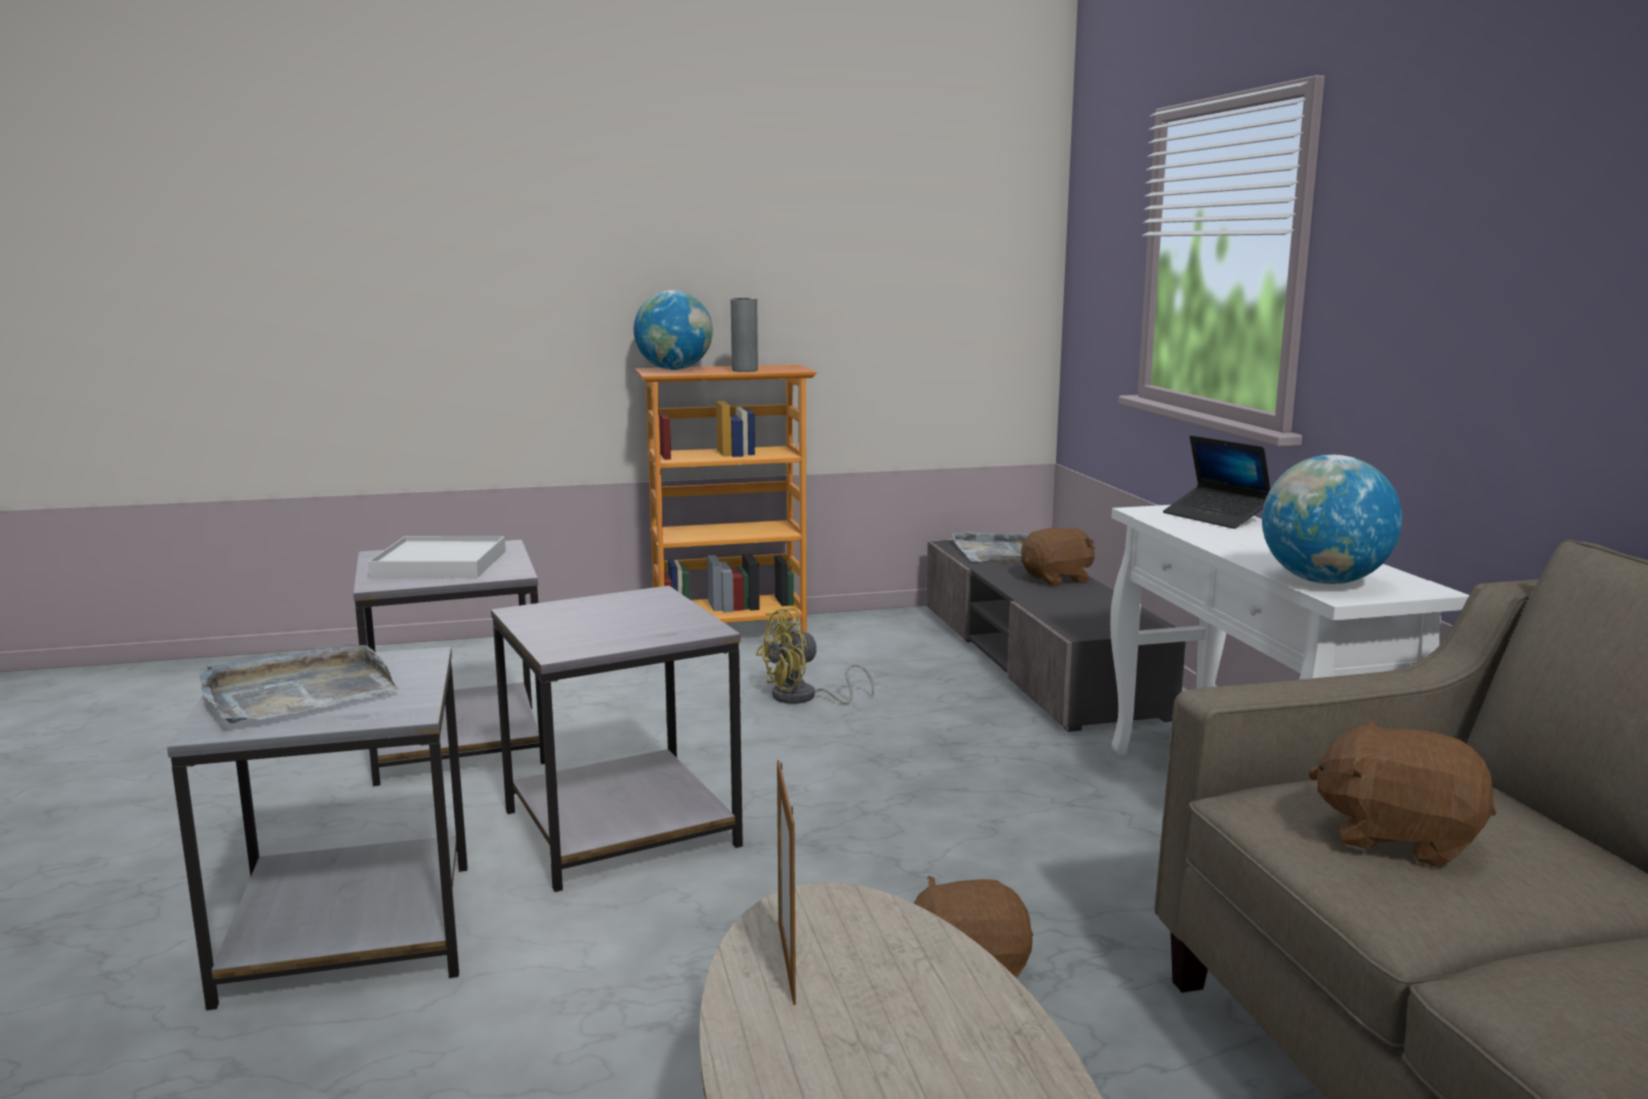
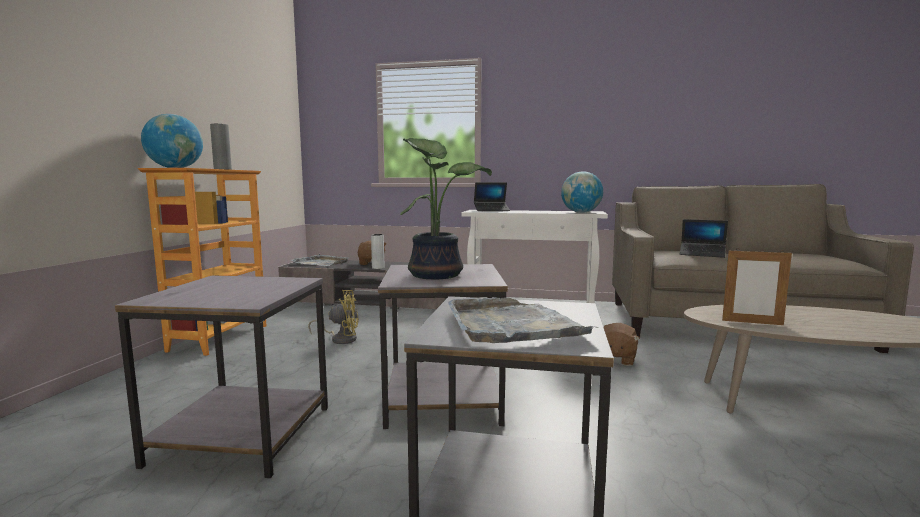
camera: 65 degrees left, 5 degrees down
(440, 564) = (231, 290): white tray -> none
(603, 618) = (436, 274): none -> potted plant
(803, 698) = (341, 339): yellow fan -> yellow fan turned 90 degrees counterclockwise
(1024, 591) = (378, 268): none -> grey vase
(1398, 837) = (702, 254): brown plush toy -> laptop

